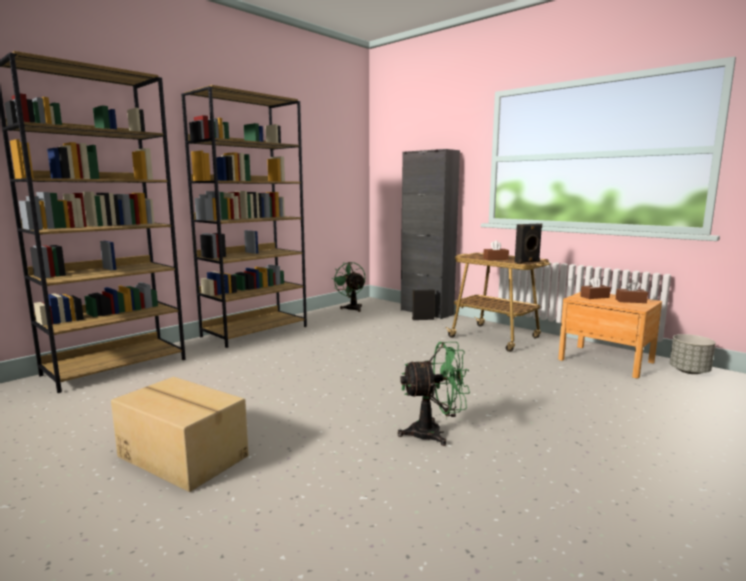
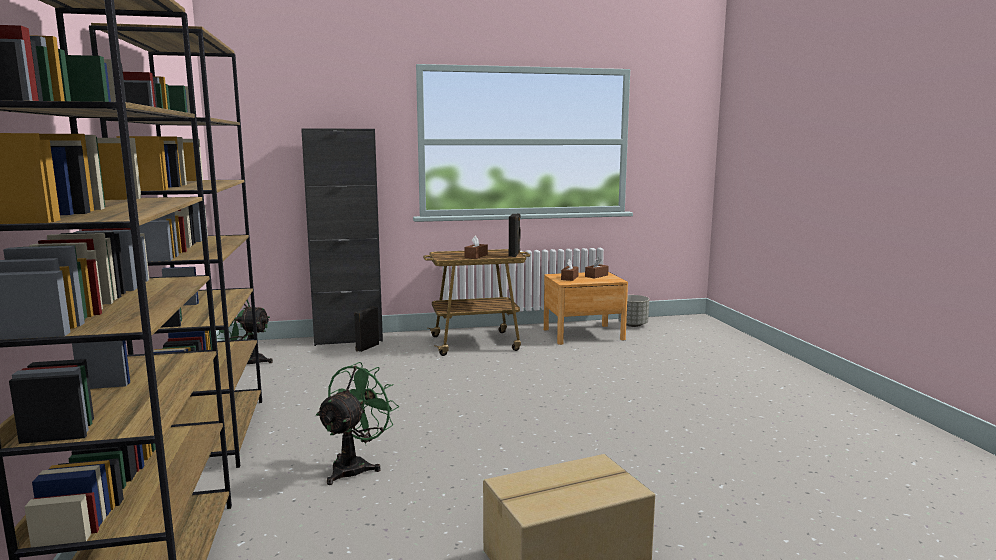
camera: 55 degrees left, 0 degrees up
(434, 433) = (641, 429): green fan -> green fan (356, 466)

